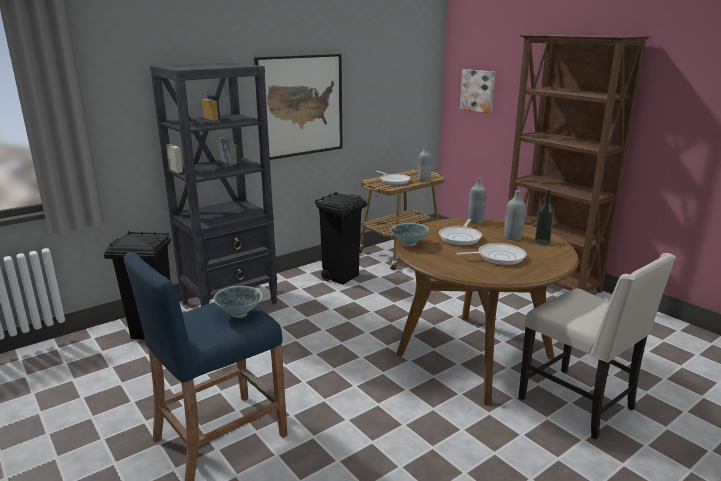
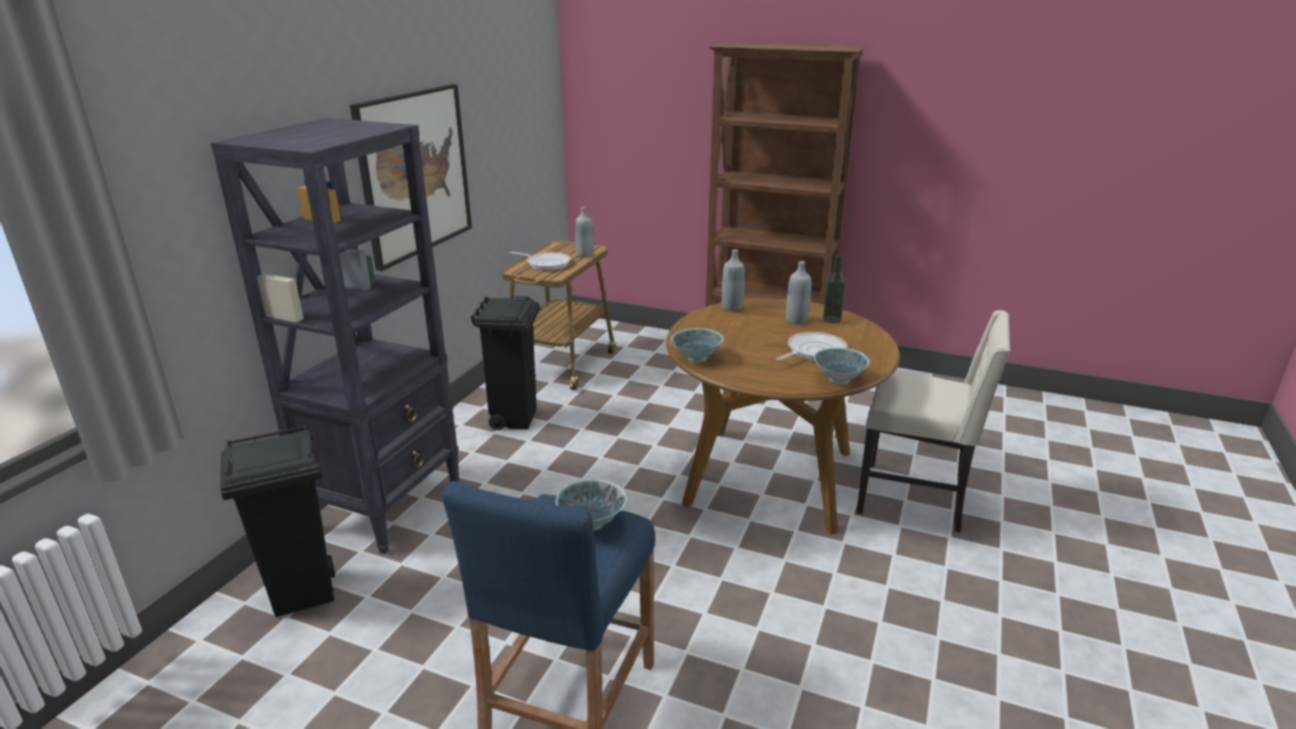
camera: 30 degrees left, 5 degrees up
(461, 237) = (743, 334): frying pan -> none
(478, 90) = (625, 119): picture -> none
(493, 277) = (839, 380): none -> bowl

